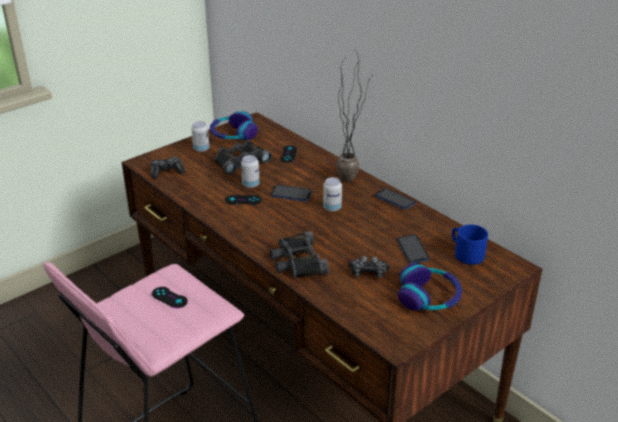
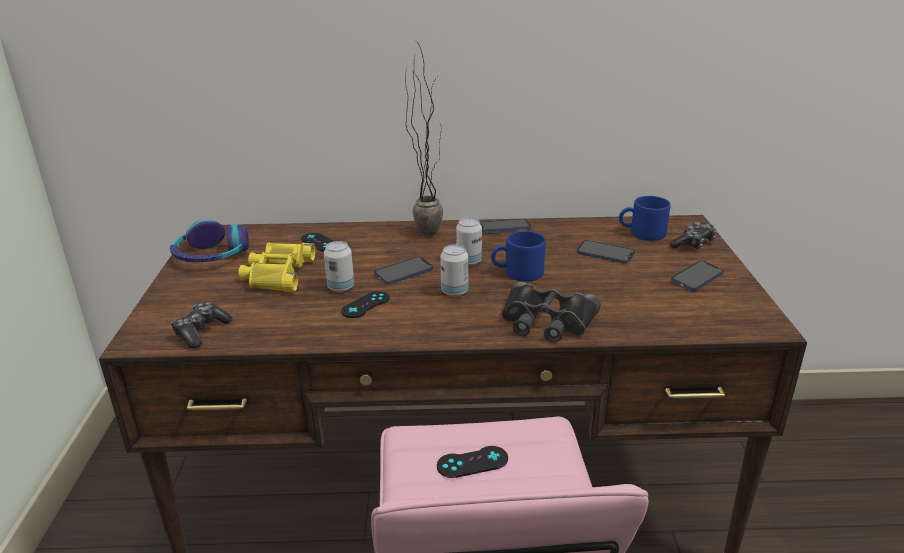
camera: 50 degrees left, 5 degrees down
(201, 149) = (198, 287): can -> can (454, 291)
(240, 161) = (277, 274): black binoculars -> yellow binoculars
(340, 229) = (517, 273): none -> blue mug
(368, 273) = (618, 290): game controller -> game controller (693, 244)
(429, 297) = (697, 277): headphones -> phone

